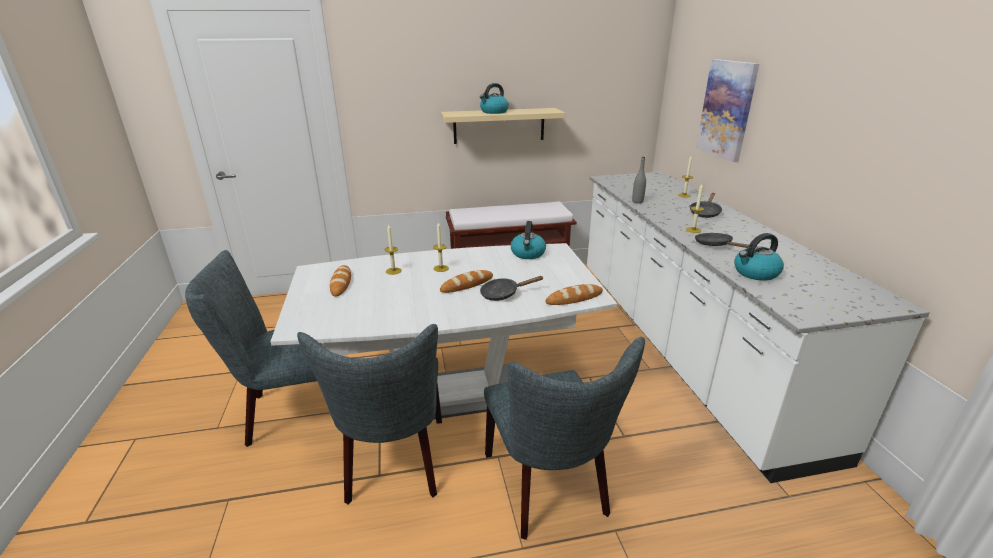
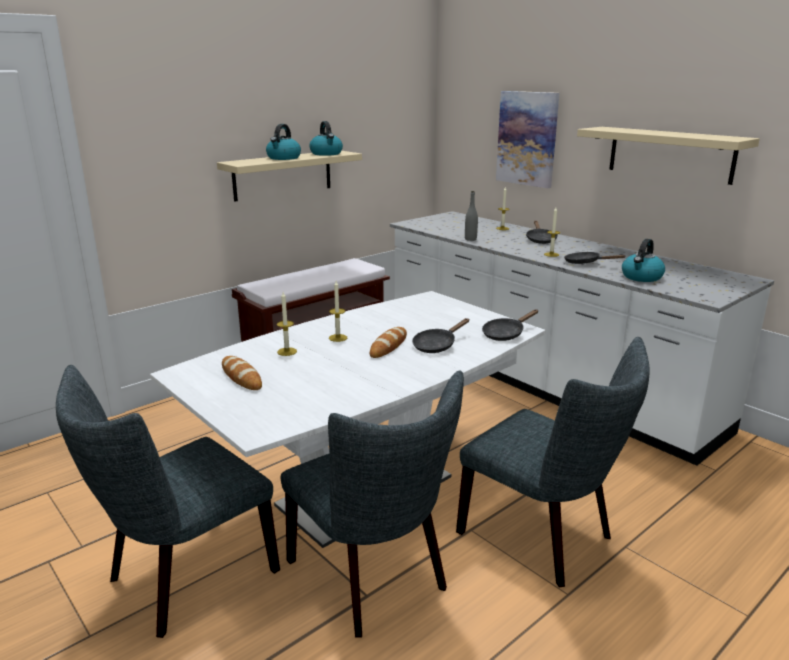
camera: 30 degrees left, 5 degrees down
(528, 254) = (409, 307): kettle -> kettle (326, 154)
(574, 298) = (505, 334): bread -> black frying pan
(849, 141) = (670, 154): none -> beige shelf

